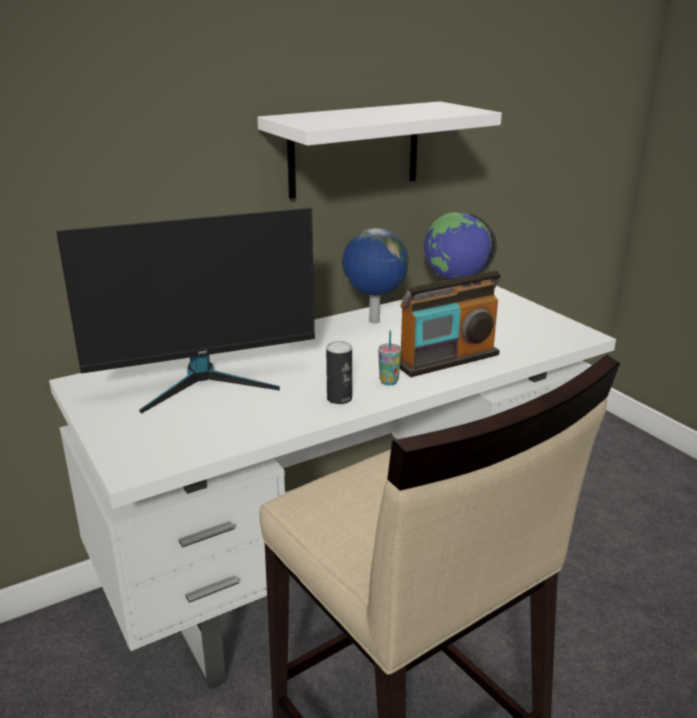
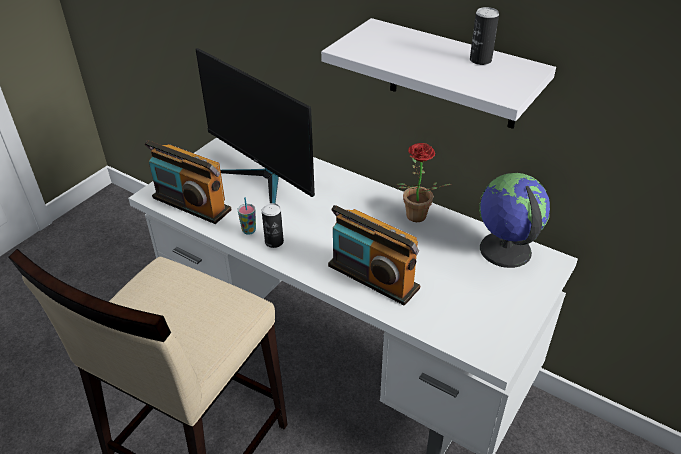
camera: 65 degrees right, 15 degrees up
(197, 440) = (191, 204): none -> radio
(374, 322) = (415, 218): globe -> potted plant
(388, 382) = (313, 257): cup -> cup (249, 230)
(404, 108) = (480, 60): none -> can

